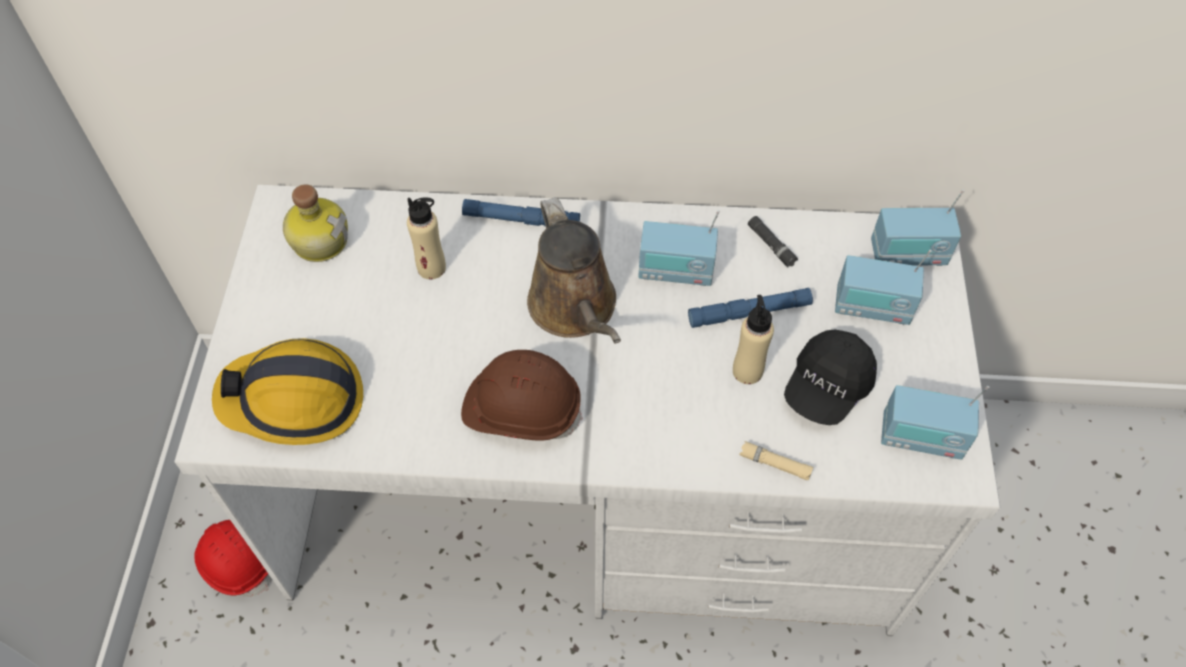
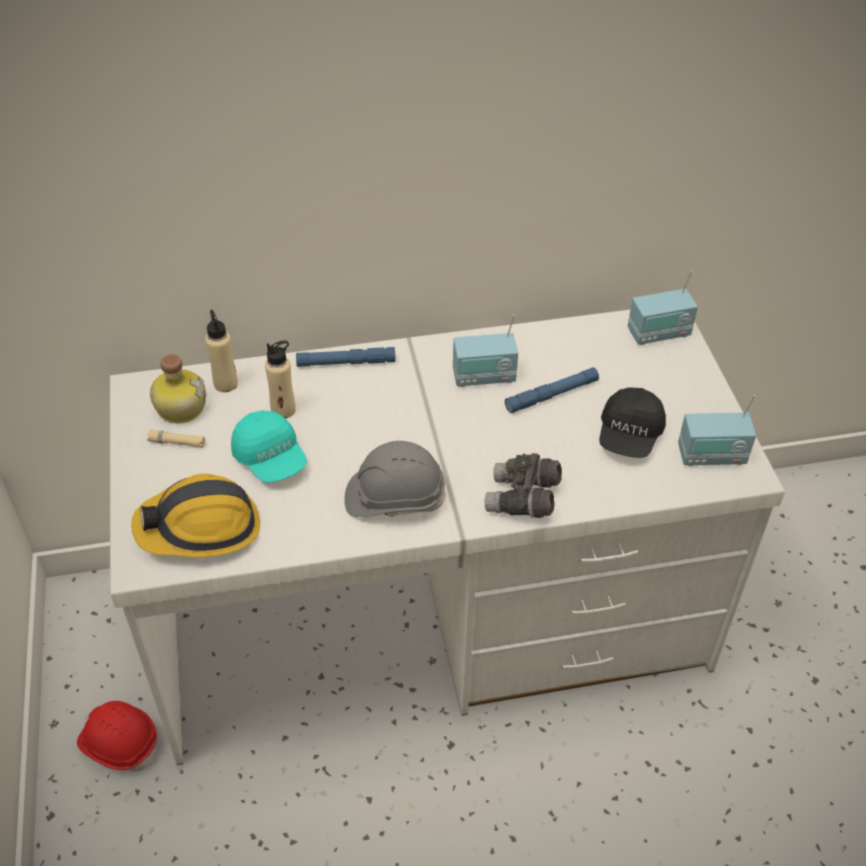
camera: 15 degrees left, 10 degrees down
(398, 328) = (271, 459): none -> turquoise cap
(521, 409) = (394, 497): brown hard hat -> grey hard hat
(575, 309) = (413, 417): brown watering can -> none
(670, 447) = (522, 500): none -> grey binoculars
(747, 371) = (564, 436): beige bottle -> beige bottle (226, 384)
(771, 245) = (552, 345): black flashlight -> none
(774, 464) = (608, 496): beige flashlight -> beige flashlight (177, 443)
(872, 307) = (644, 374): radio -> none

